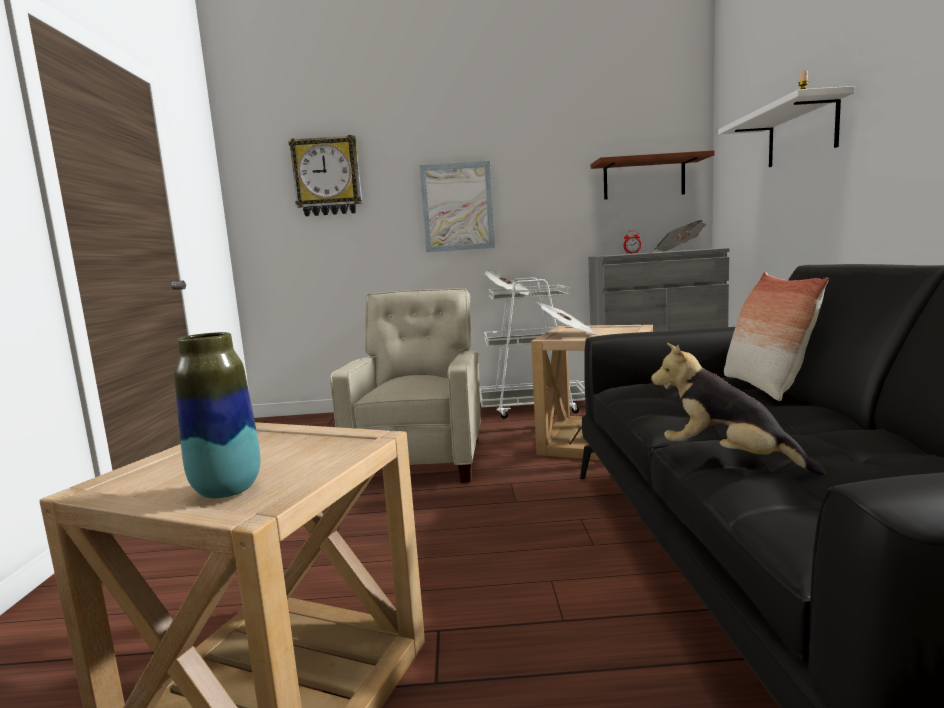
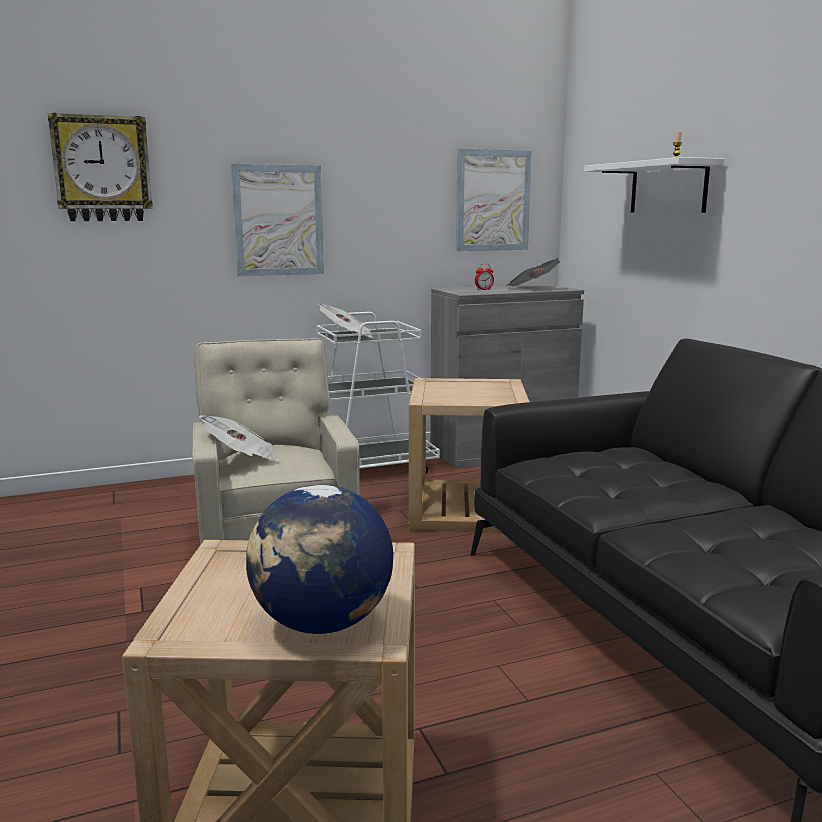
camera: 20 degrees left, 5 degrees up
(227, 490) = (322, 624): vase -> globe
(568, 334) = (441, 394): newspaper -> newspaper (242, 458)
(644, 179) = (492, 200): brown shelf -> picture
(728, 459) = (676, 544): plush toy -> none
(764, 387) = (659, 461): pillow -> none

